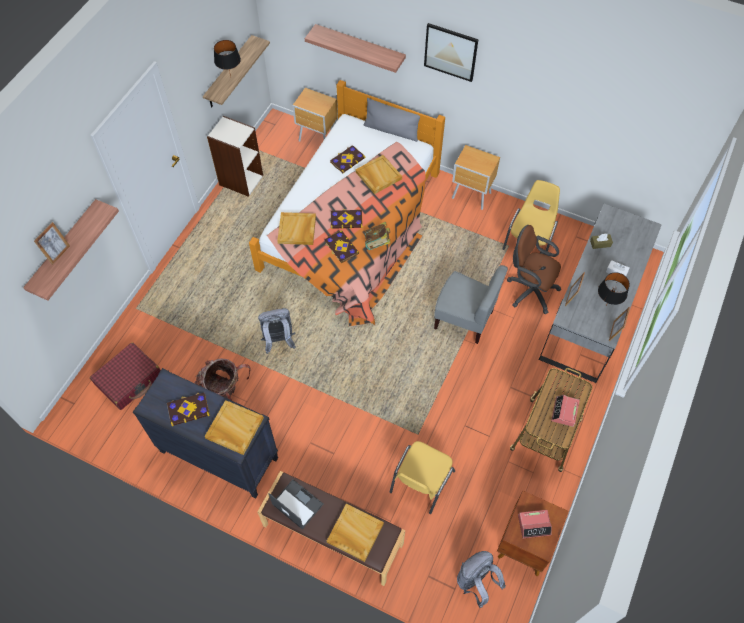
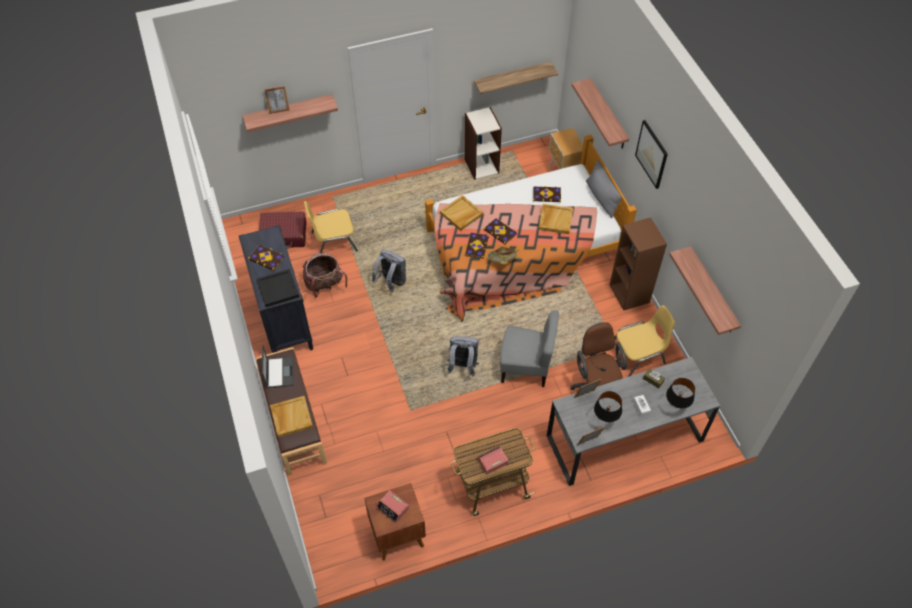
camera: 45 degrees right, 5 degrees down
(230, 78) = (504, 80): black table lamp -> black table lamp (675, 408)
(234, 428) = (277, 289): beige tray -> black tray
(420, 482) = (378, 439): yellow chair -> yellow chair (333, 241)
(464, 319) = (525, 367): grey chair -> grey chair turned 60 degrees counterclockwise
(472, 196) = (630, 294): brown nightstand -> brown bookcase
(476, 583) = (342, 526): grey backpack -> grey backpack (462, 366)
(591, 135) = (712, 291): none -> shelf

